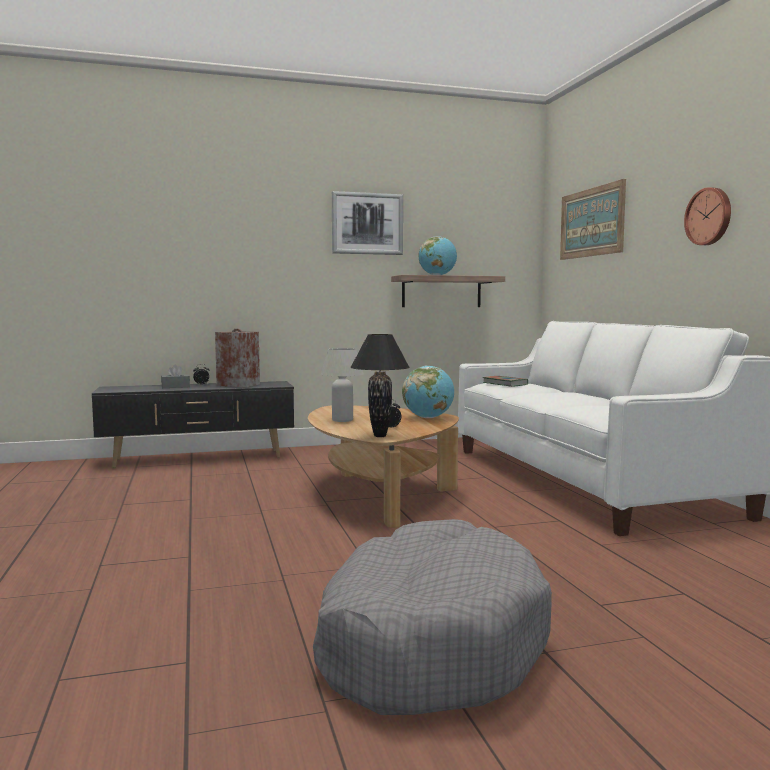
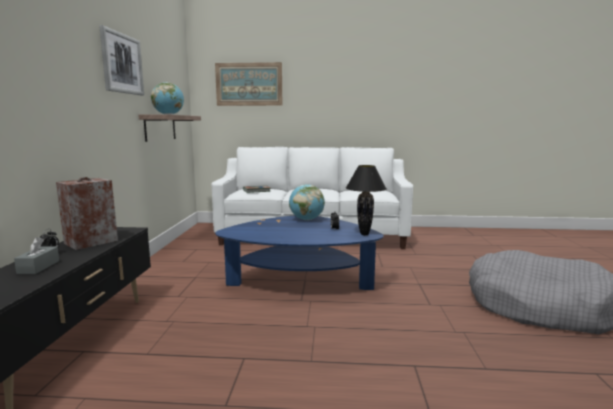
camera: 70 degrees left, 5 degrees up
(342, 420) = (294, 236): white table lamp -> none
(377, 495) = (300, 282): brown coffee table -> blue coffee table
(709, 216) = (349, 93): wall clock -> none

